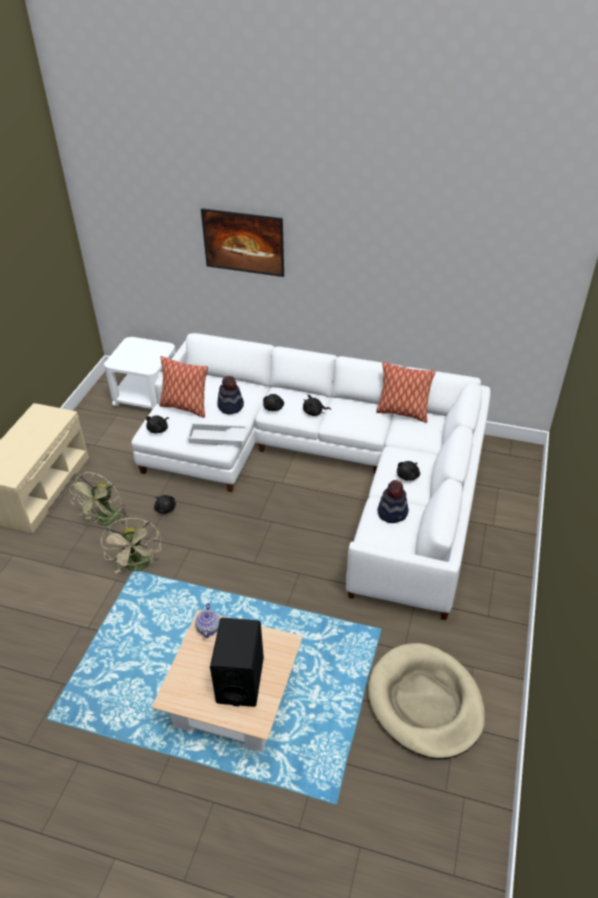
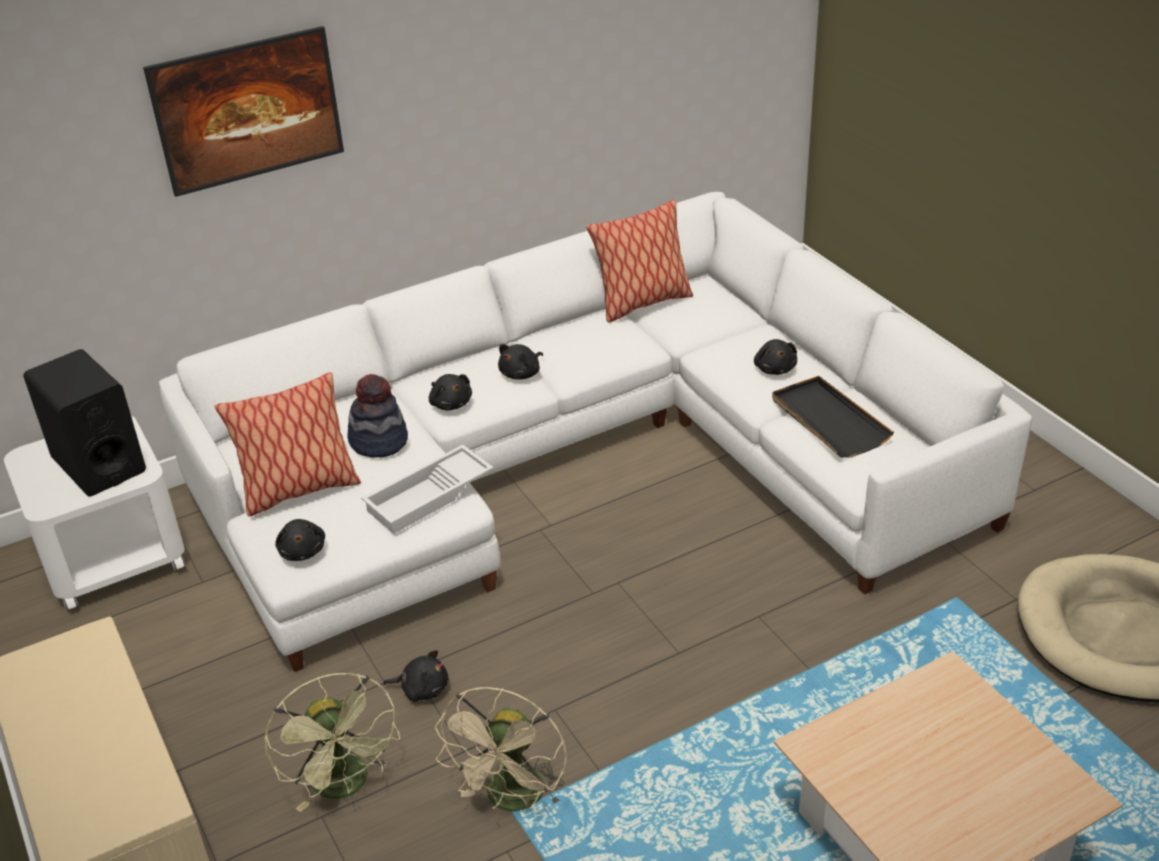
camera: 45 degrees left, 5 degrees down
(138, 566) = (513, 801): beige fan -> beige fan turned 75 degrees clockwise
(209, 628) = (828, 748): teapot -> none
(240, 680) = (976, 770): black speaker -> black speaker (98, 464)
(393, 512) = (828, 420): hat -> black tray

